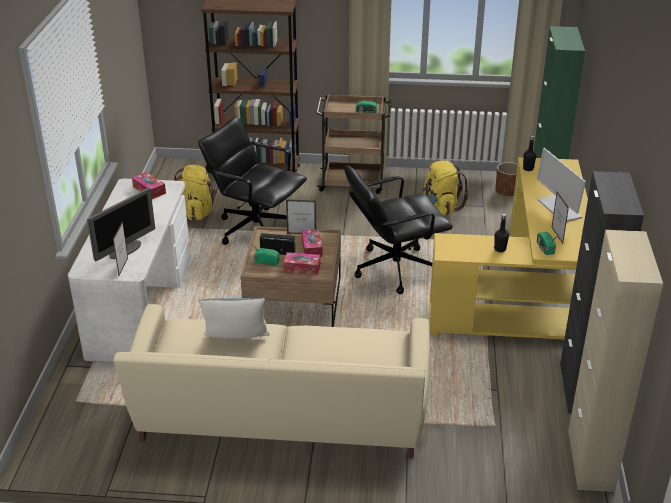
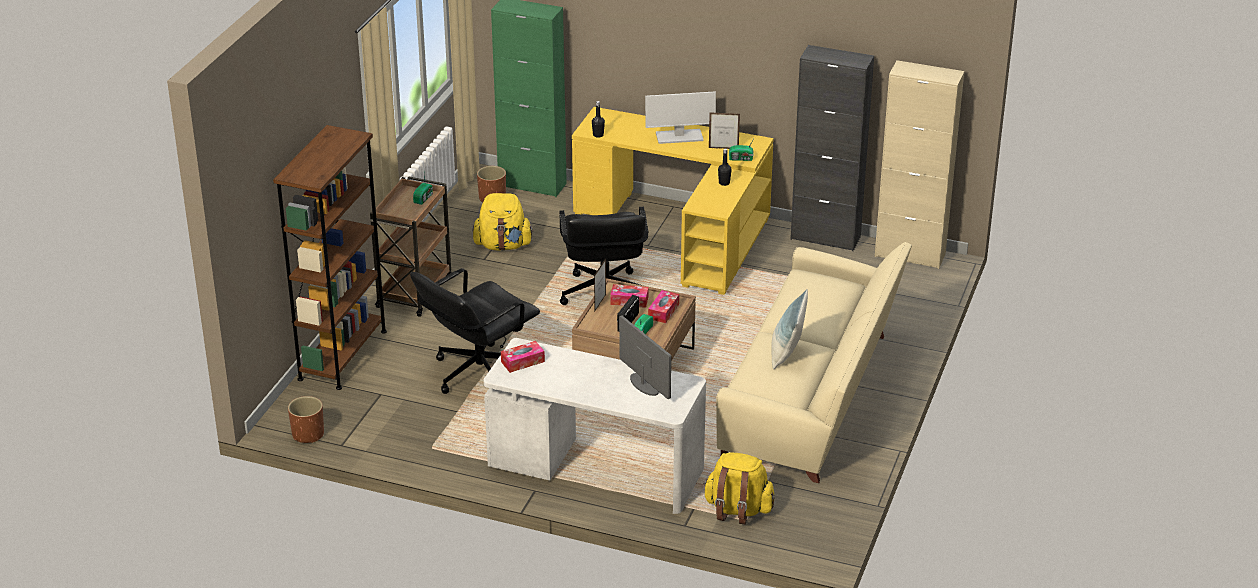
camera: 75 degrees left, 0 degrees up
(123, 267) = (677, 388): picture frame -> none
(159, 177) = (308, 434): none -> brown planter
(197, 212) = (416, 411): yellow backpack -> yellow backpack (737, 510)

